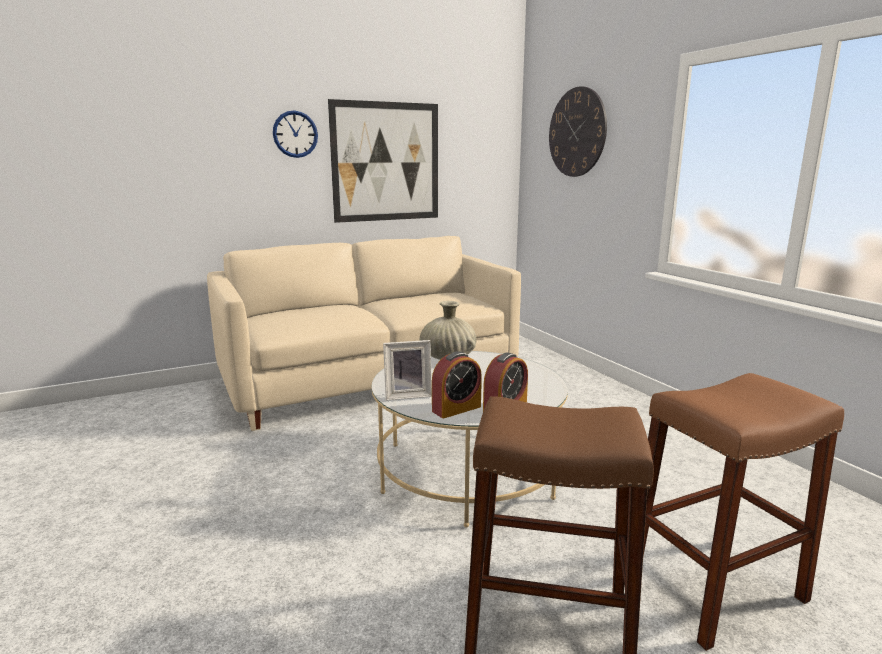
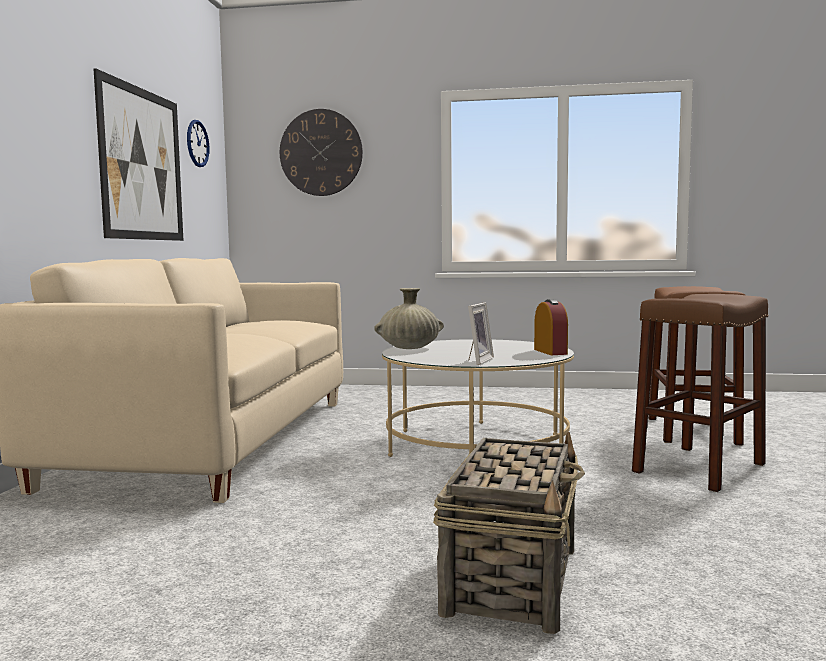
camera: 55 degrees left, 10 degrees down
(161, 582) = (513, 579): none -> basket
(295, 134) = (66, 106): wall clock -> wall clock (197, 143)
(456, 409) = (529, 357): alarm clock -> none

